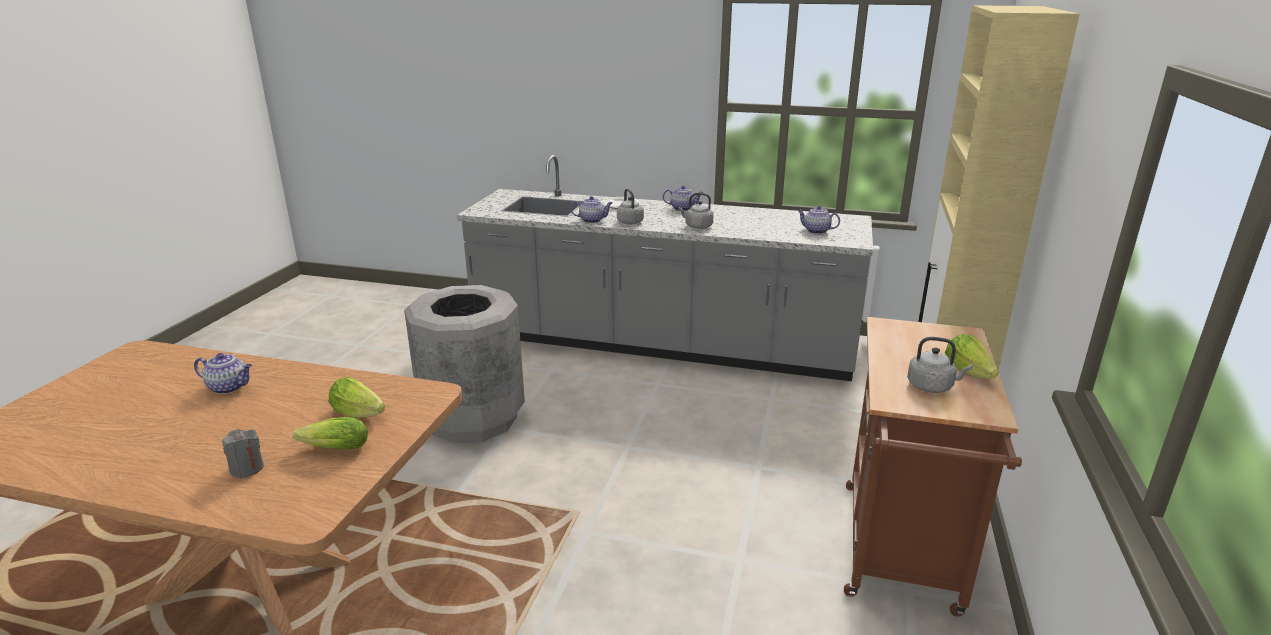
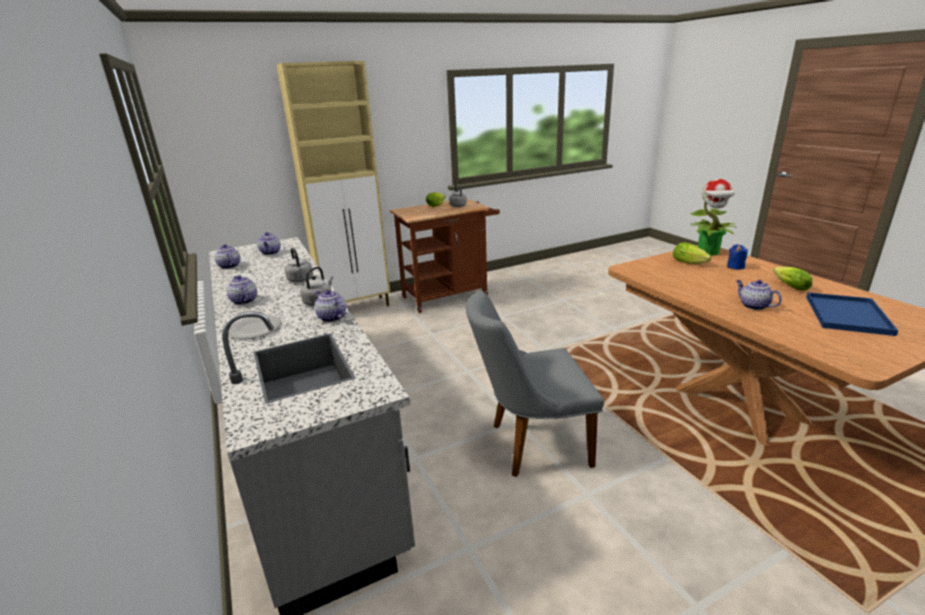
camera: 130 degrees left, 0 degrees up
(101, 416) = (845, 314): none -> blue tray
(247, 468) = (735, 267): grey candle -> blue candle
(303, 503) = (708, 252): none -> potted plant
(360, 414) = (670, 271): lettuce -> lettuce (788, 286)
(473, 418) = (530, 444): grey trash can -> grey chair
(794, 215) = (229, 266): none -> teapot

